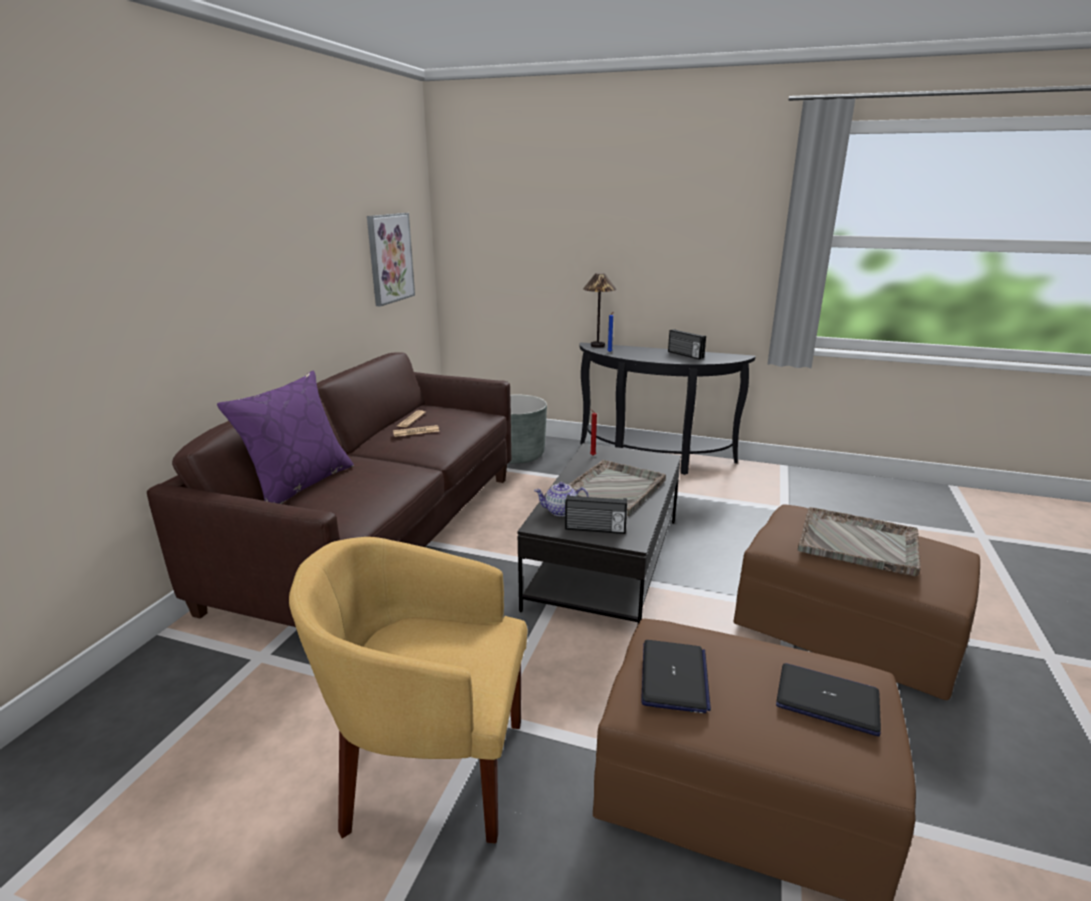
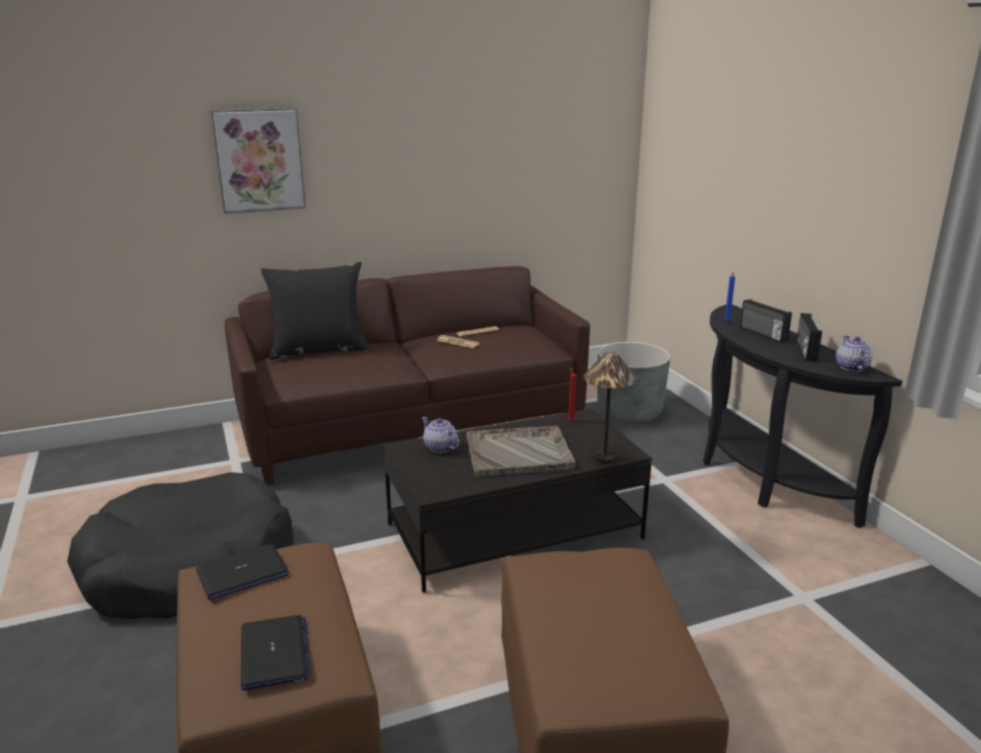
camera: 50 degrees right, 0 degrees up
(299, 484) = (319, 350): purple pillow -> black pillow
(390, 258) = (553, 172): picture -> picture (259, 160)
(428, 768) = (189, 567): yellow armchair -> black dog bed
(595, 529) = (429, 471): radio -> radio (762, 334)
(597, 346) = (735, 312): table lamp -> table lamp (604, 458)
(724, 356) = (851, 367): none -> teapot
(859, 543) = (595, 610): grey tray -> none

